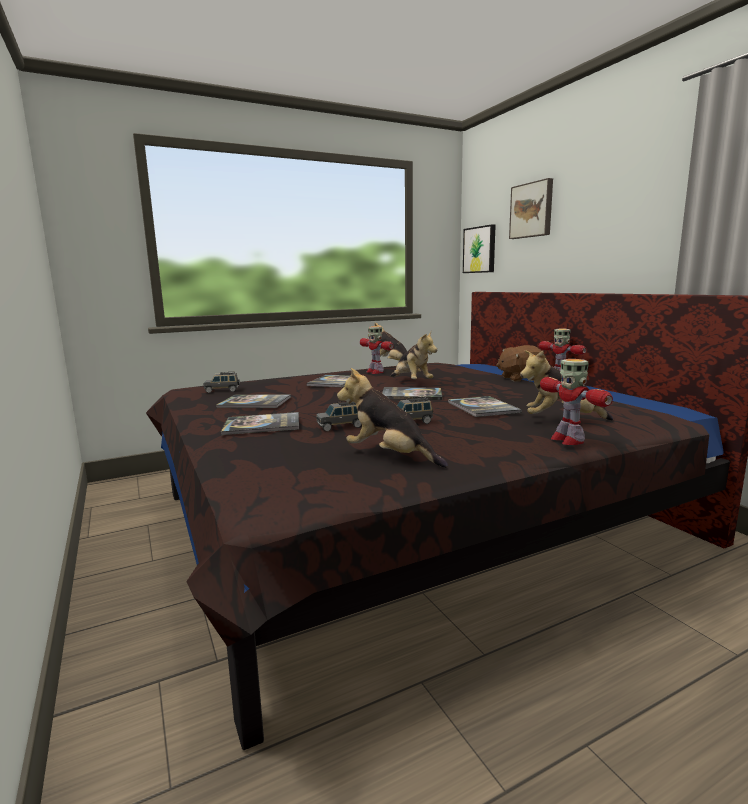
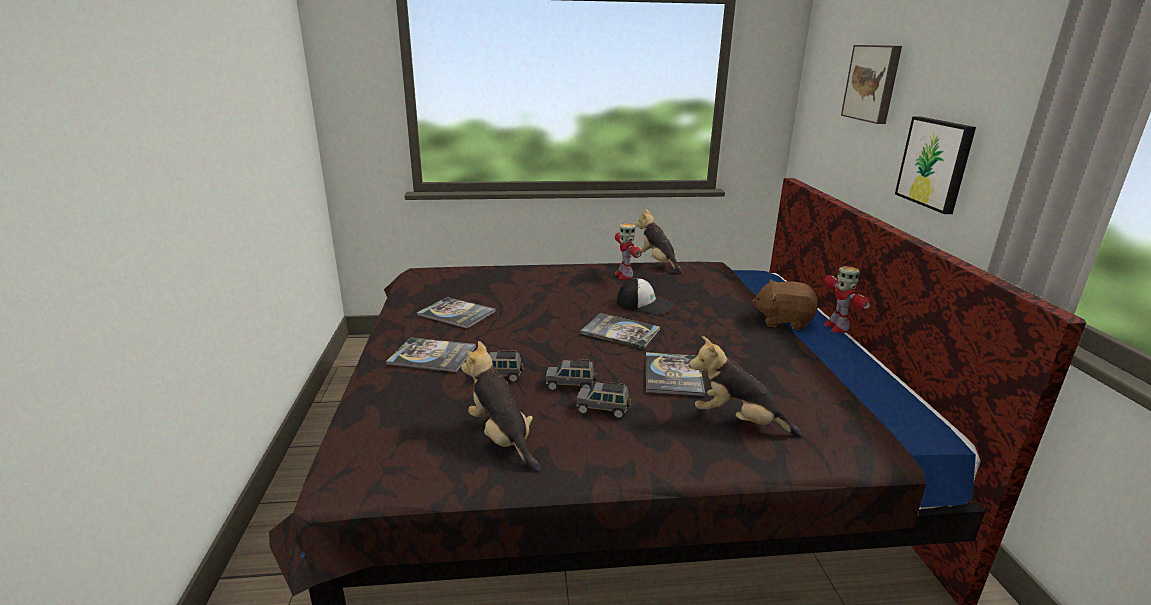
camera: 20 degrees right, 10 degrees up
(222, 390) = (446, 284): grey toy car -> grey toy car (603, 409)
(333, 382) = (562, 289): book -> none
(411, 382) = (645, 305): plush toy -> cap
(480, 250) = (813, 117): picture -> picture (936, 163)
(567, 439) = (705, 459): toy robot -> none

